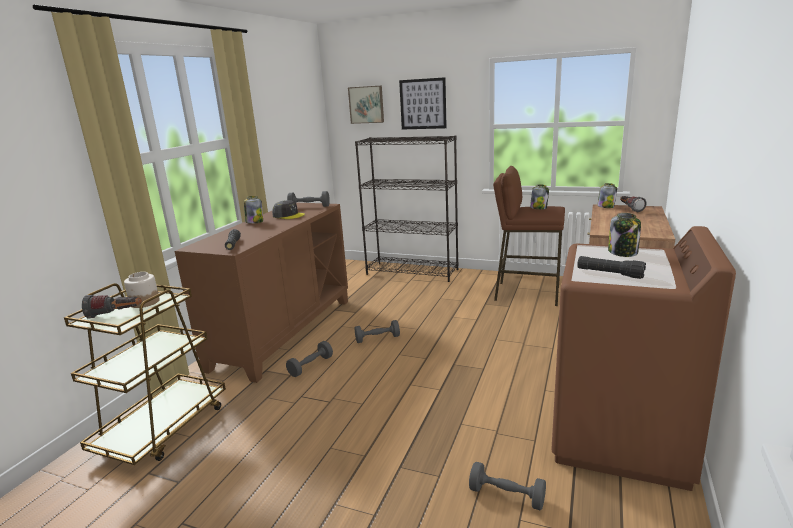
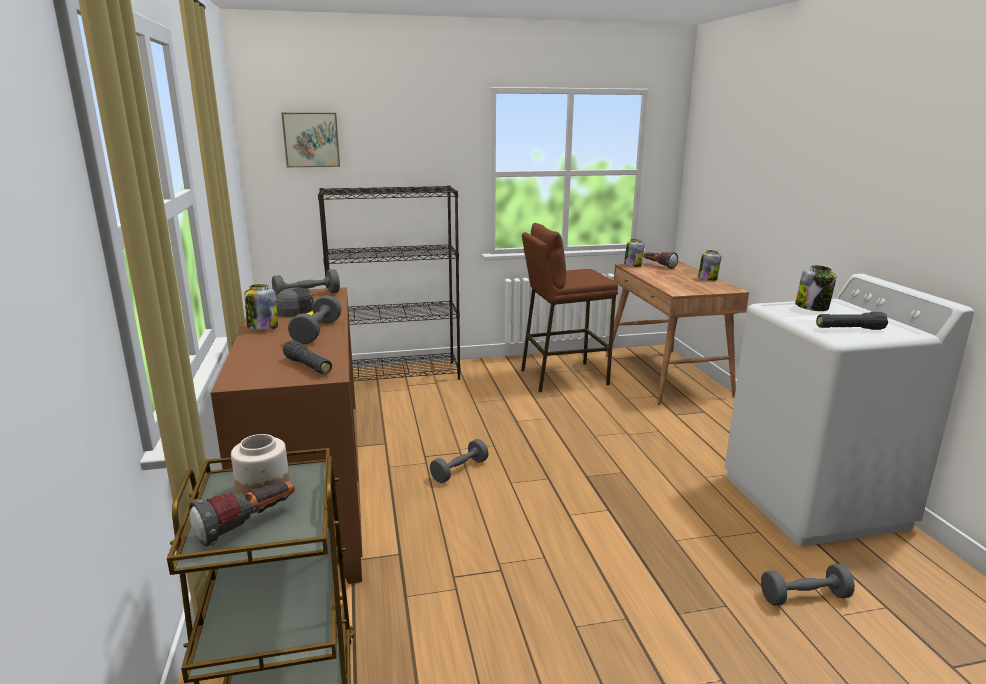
camera: 35 degrees left, 0 degrees up
(311, 366) = (414, 532): grey dumbbell -> grey dumbbell (317, 332)
(423, 104) = (400, 142): picture -> none
(538, 208) = (574, 272): jar -> jar (707, 279)
(620, 437) = (814, 502): brown washing machine -> white washing machine

